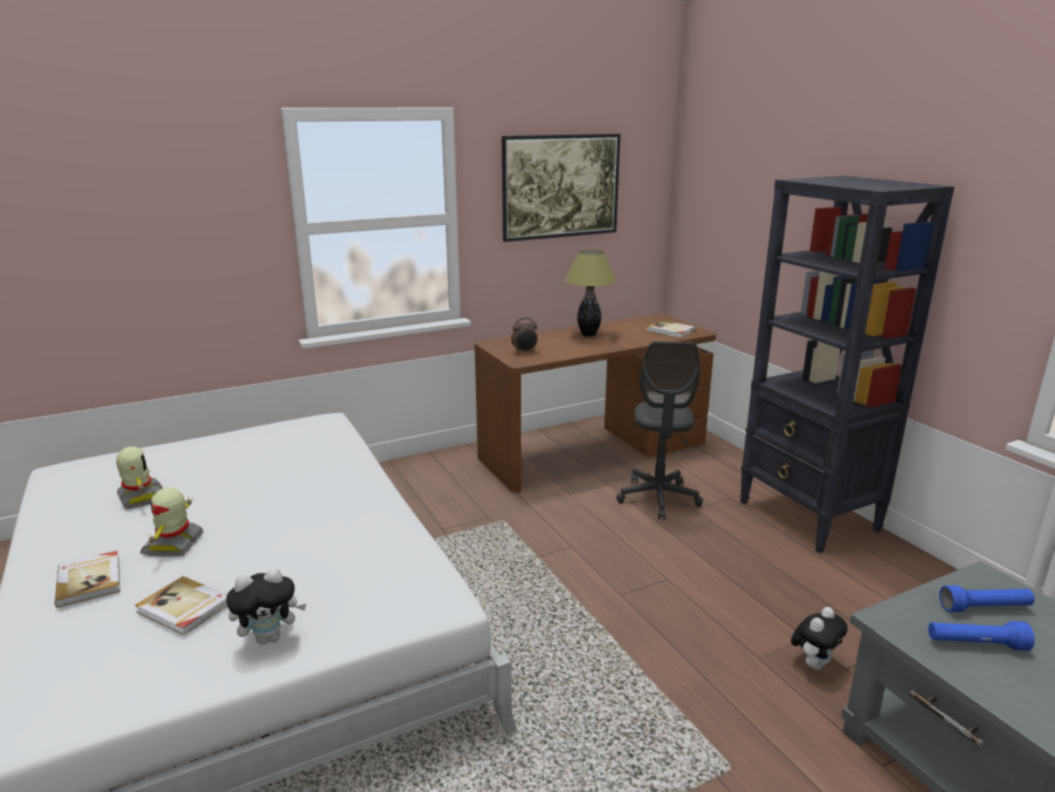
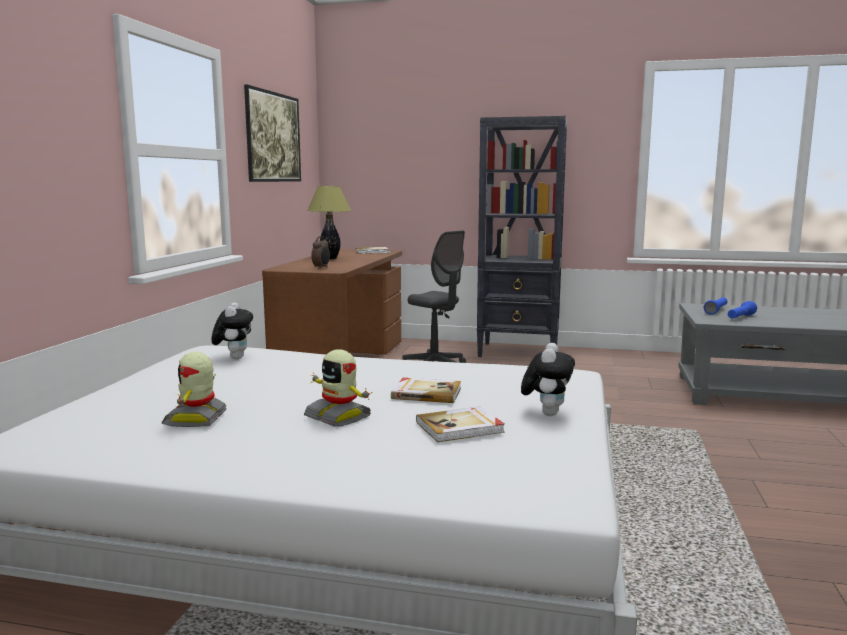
camera: 50 degrees left, 10 degrees down
(90, 580) = (341, 451): book -> book (426, 393)
(141, 497) = (197, 418): toy robot -> toy robot turned 90 degrees counterclockwise
(814, 663) = (639, 392): plush toy -> plush toy (234, 358)

